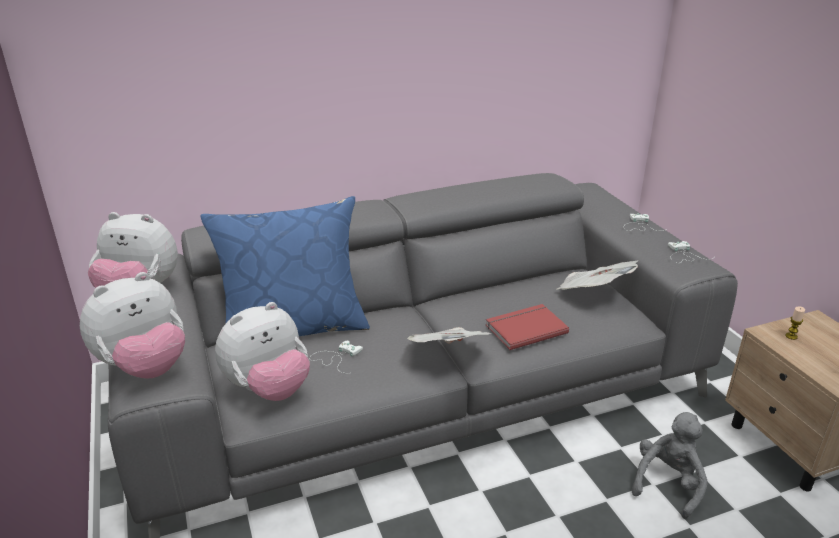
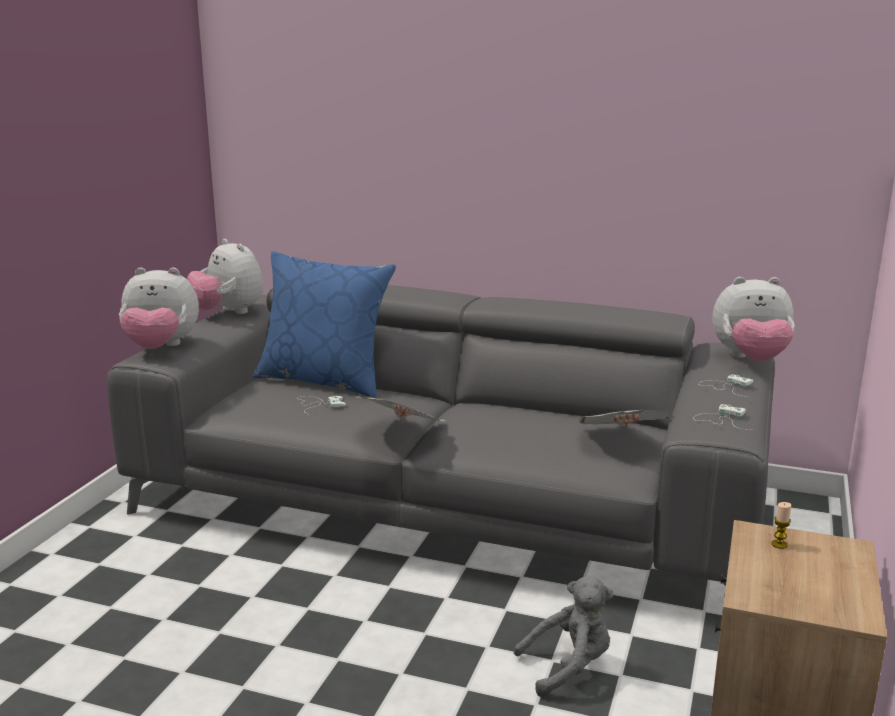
camera: 40 degrees right, 10 degrees down
(268, 389) = (246, 405): plush toy -> plush toy (750, 360)
(524, 328) = (500, 440): red book -> none

